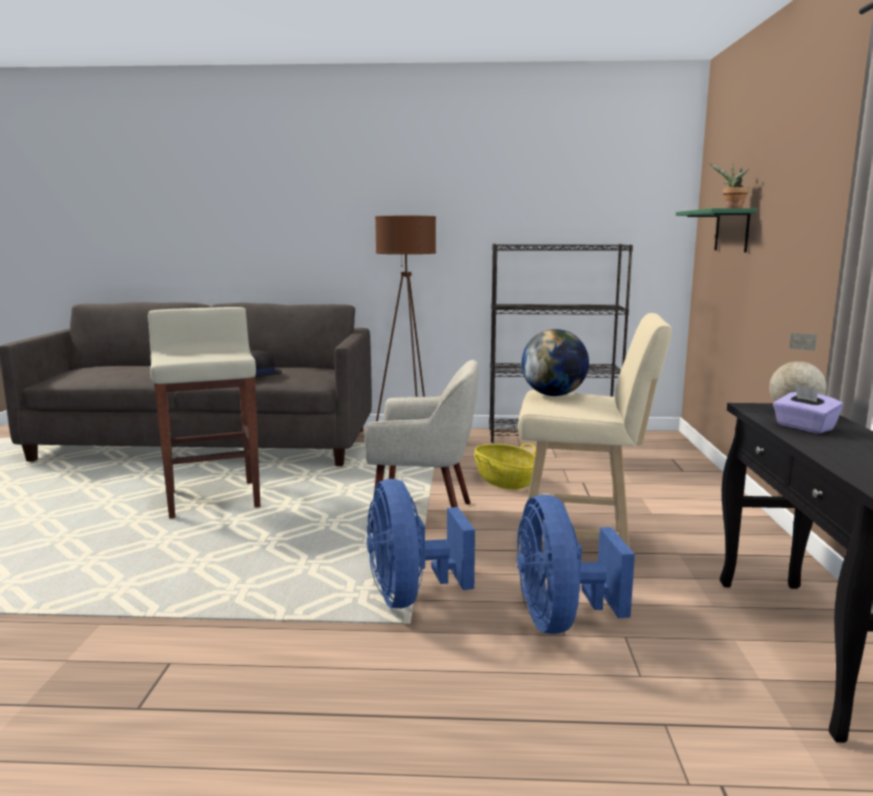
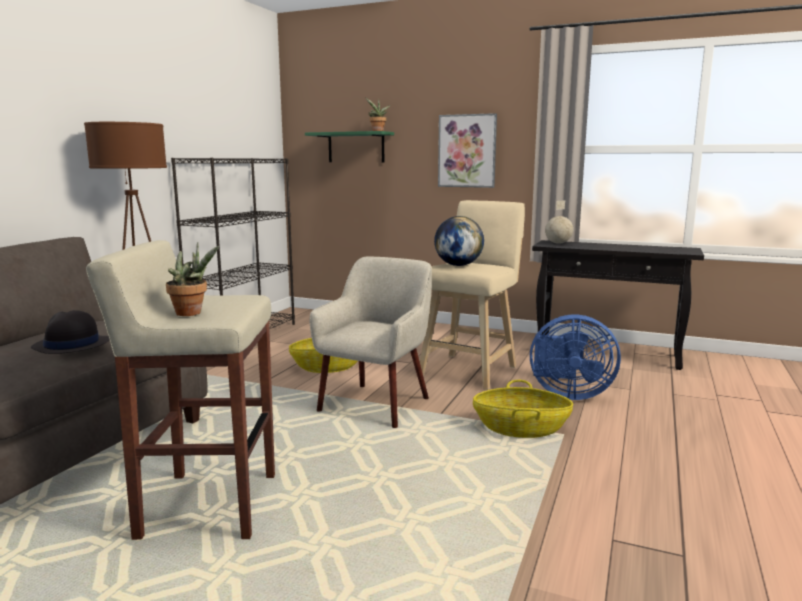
camera: 70 degrees left, 0 degrees up
(182, 355) = (192, 313): none -> potted plant
(410, 596) = (521, 429): blue fan -> basket
(804, 427) = (590, 246): purple tissue box -> none
(806, 237) = (467, 151): none -> picture

